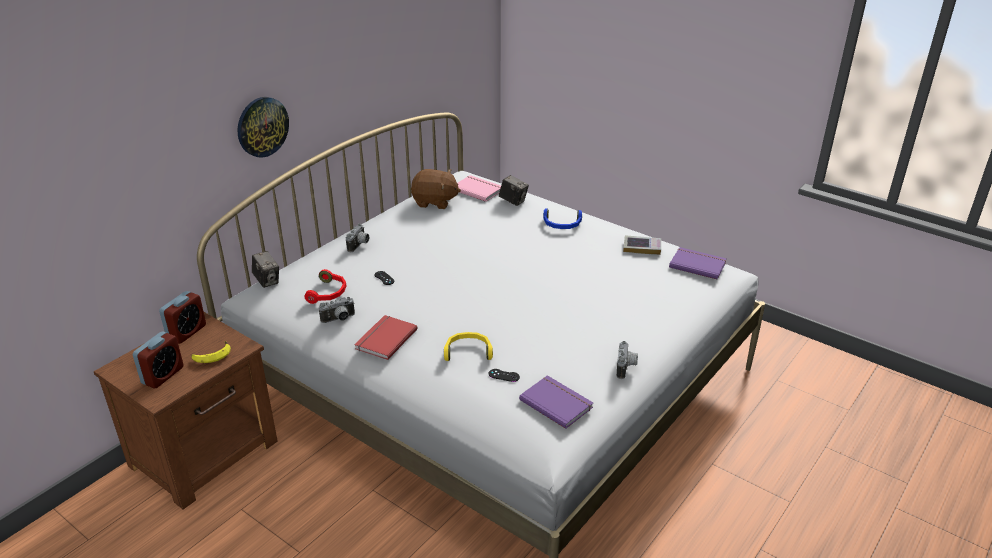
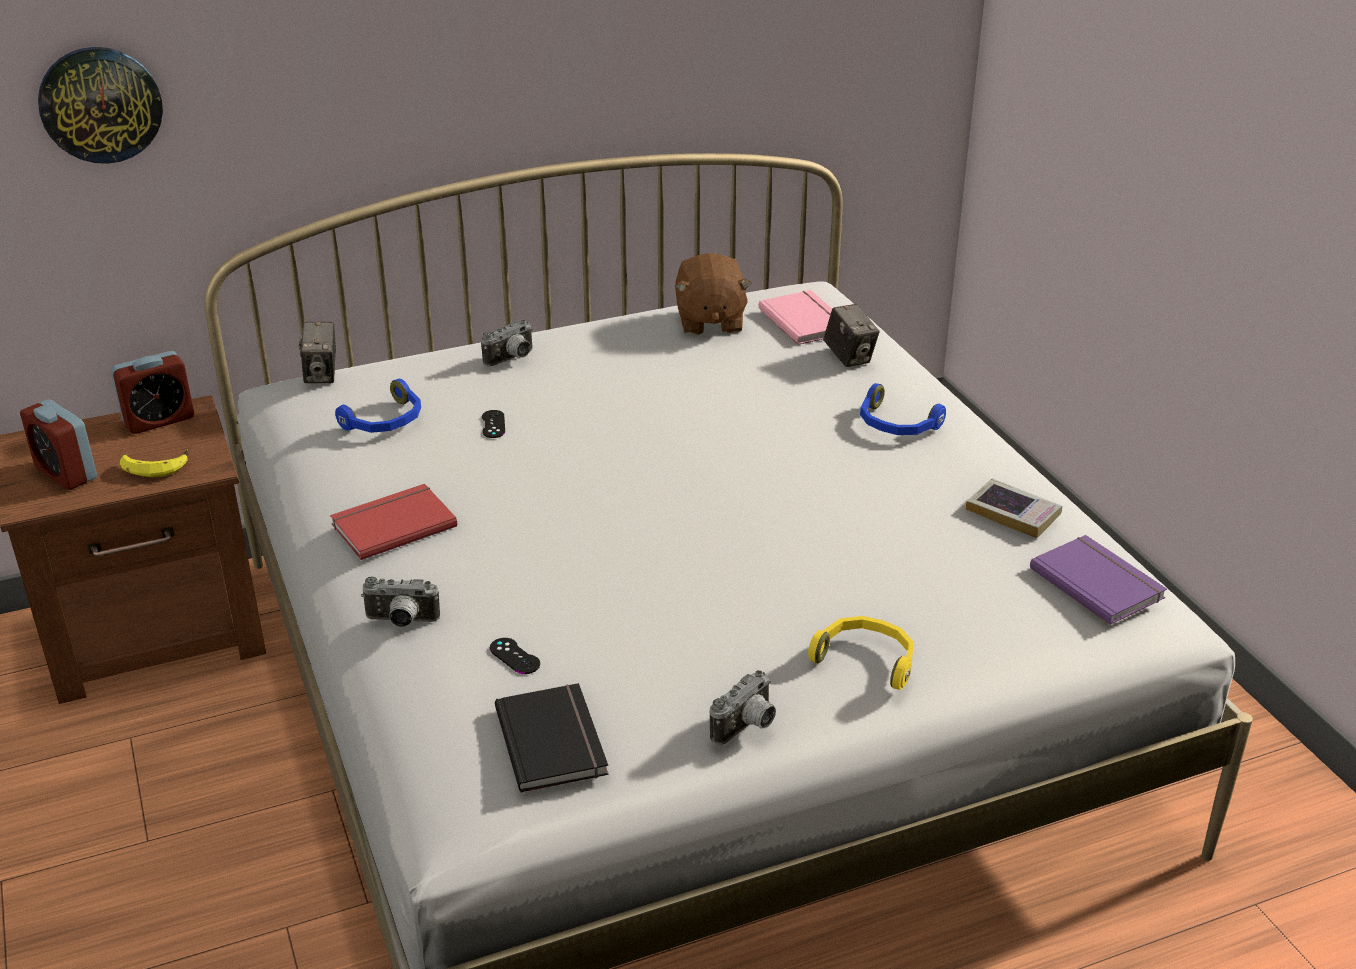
camera: 30 degrees right, 0 degrees up
(163, 375) = (66, 473): alarm clock -> alarm clock turned 75 degrees clockwise
(262, 126) = (369, 101): wall clock -> wall clock (100, 104)
(328, 293) = (386, 421): red headphones -> blue headphones
(339, 319) = (358, 469): camera -> camera (401, 622)
(435, 202) = (709, 321): brown plush toy -> brown plush toy turned 45 degrees clockwise
(468, 352) = (498, 593): yellow headphones -> yellow headphones (866, 659)
(557, 402) = (555, 740): purple book -> black book

